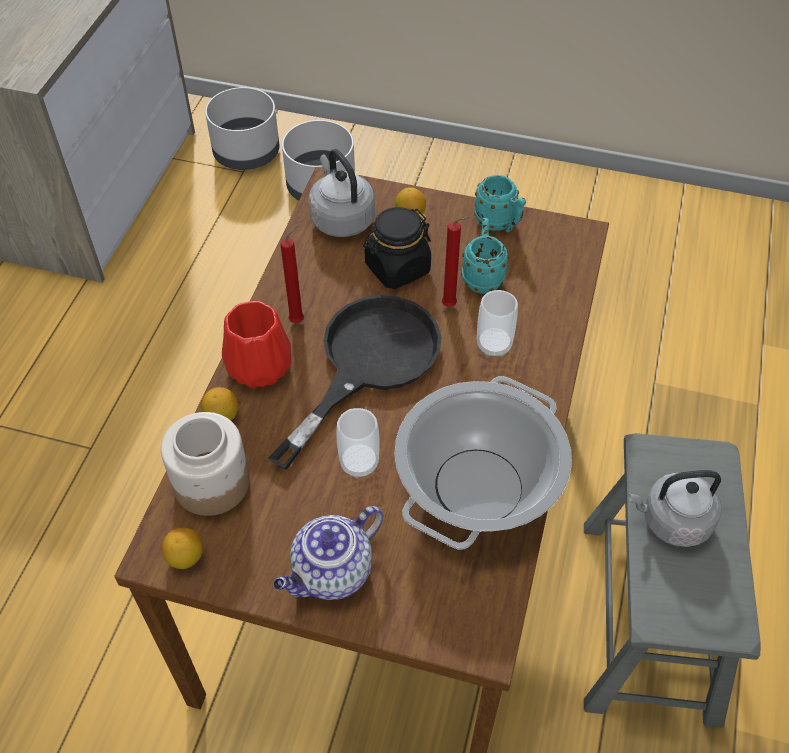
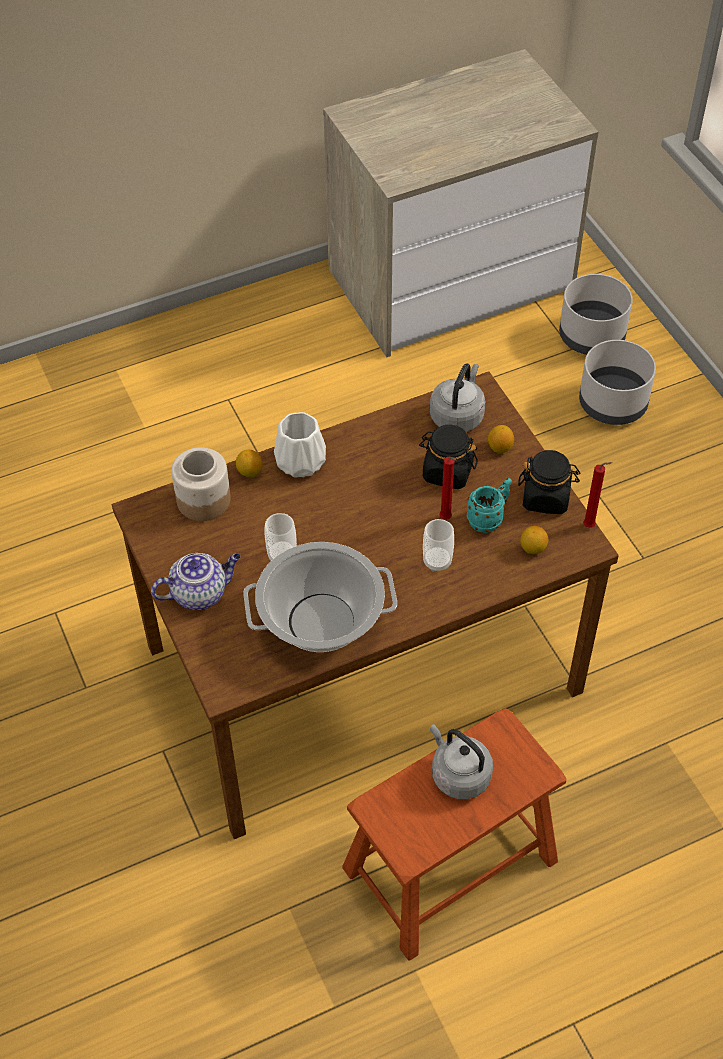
camera: 50 degrees right, 0 degrees up
(186, 558) = (149, 524): lemon -> lemon (533, 548)
(257, 367) = (299, 461): red vase -> white vase
(299, 320) = (354, 455): red candle -> red candle (591, 526)
(332, 573) = (200, 593): teapot -> teapot turned 150 degrees clockwise
(368, 363) = (357, 510): black frying pan -> none
(499, 224) = (546, 497): turquoise mug -> black jar
(649, 618) = (450, 864): grey stool -> brown stool

